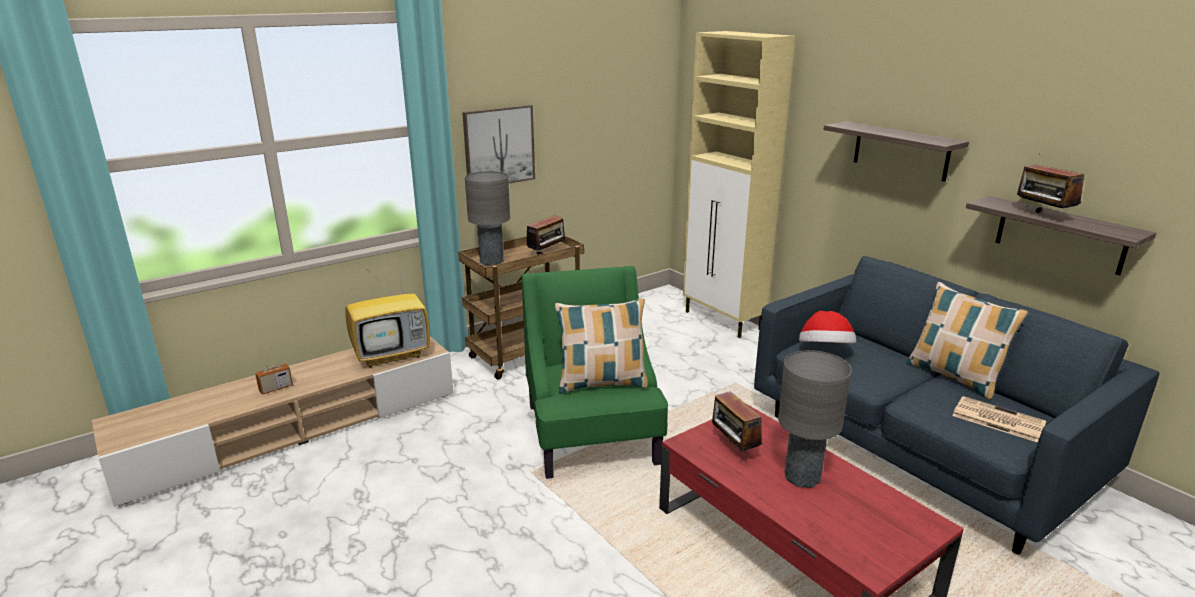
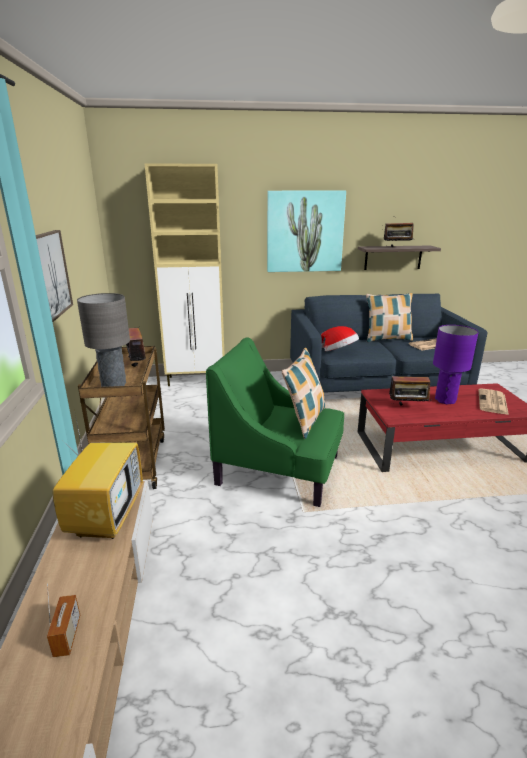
camera: 60 degrees left, 0 degrees up
(801, 478) = (445, 400): grey table lamp -> purple table lamp
(857, 527) = (493, 402): none -> newspaper
(900, 151) = (304, 232): shelf -> picture

